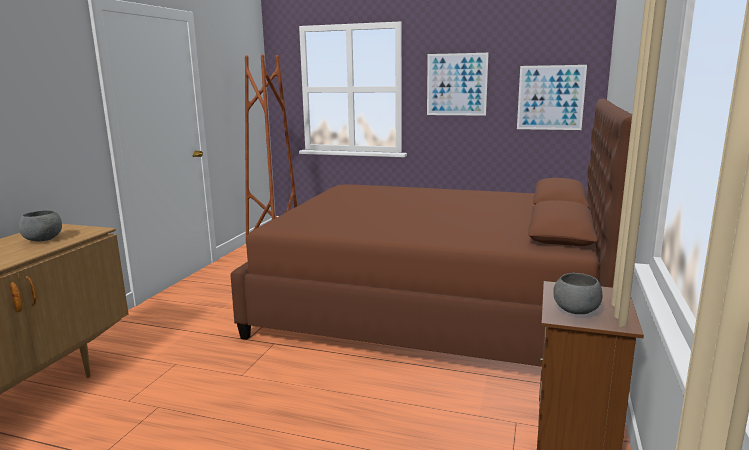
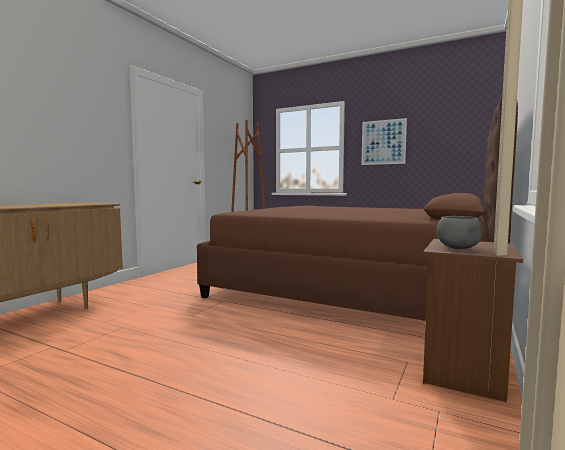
camera: 10 degrees right, 10 degrees down
(44, 240) = (68, 204): grey bowl -> none
(550, 97) = (455, 148): picture -> none

